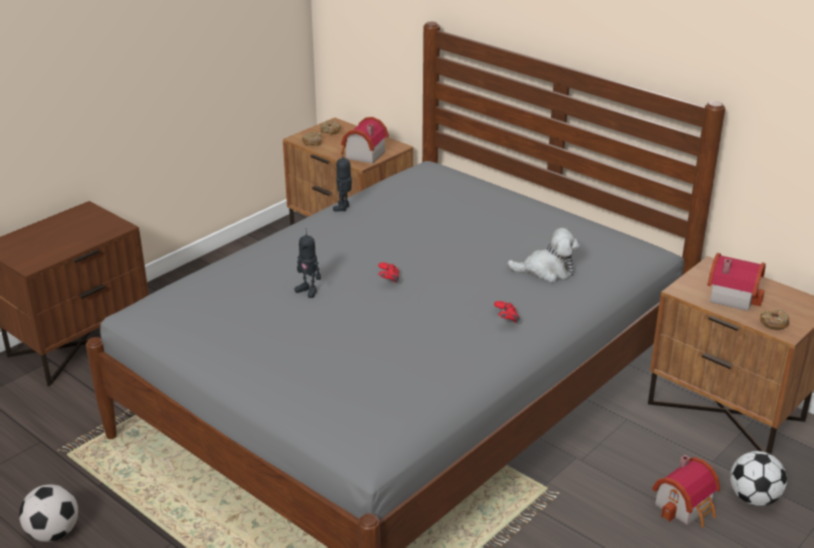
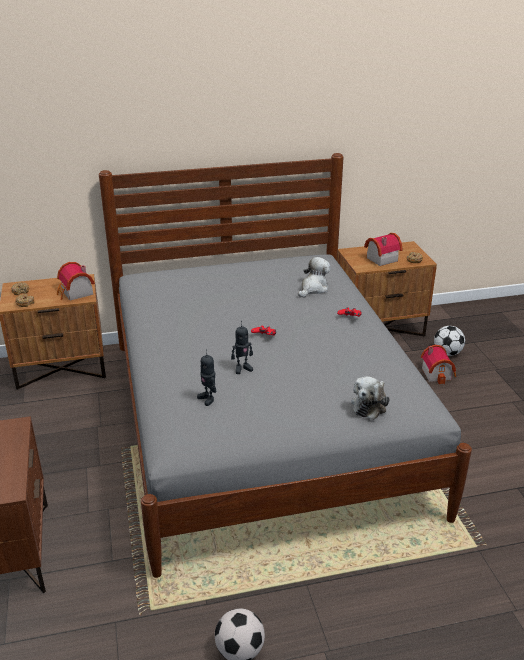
camera: 55 degrees left, 0 degrees up
(327, 397) = (370, 405): none -> plush toy
(343, 207) = (151, 320): toy robot -> toy robot (208, 399)

